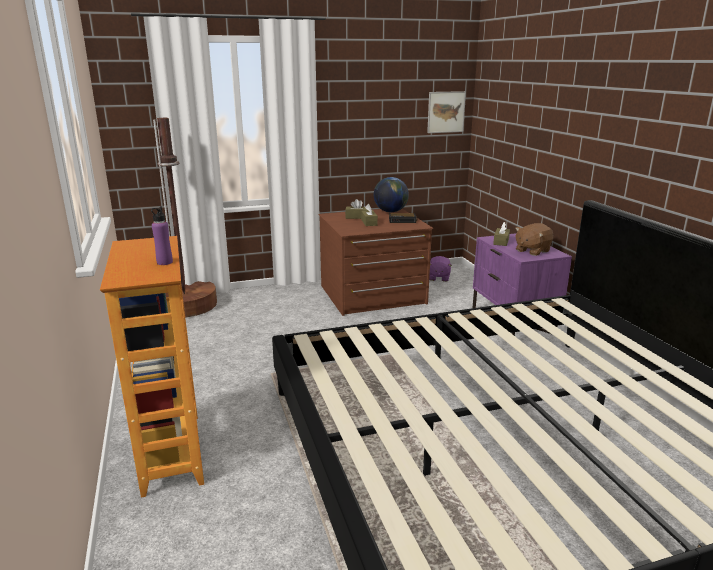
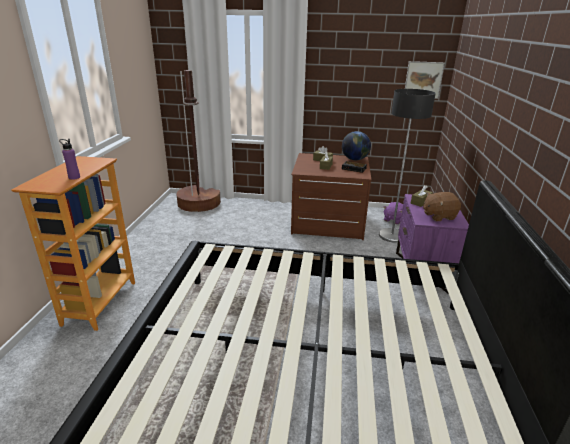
camera: 25 degrees right, 5 degrees up
(452, 294) = (391, 236): none -> floor lamp

